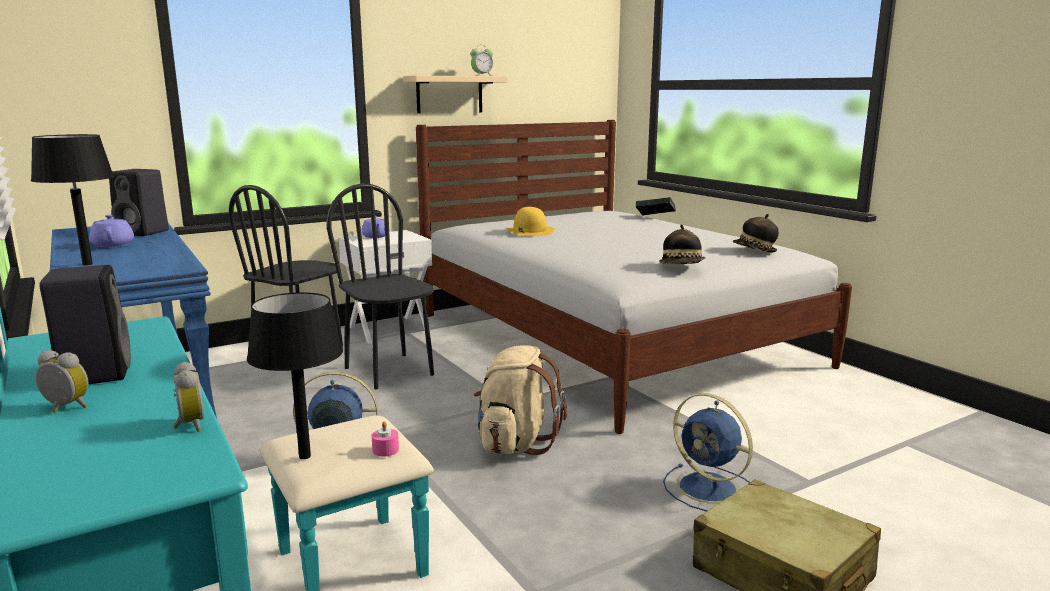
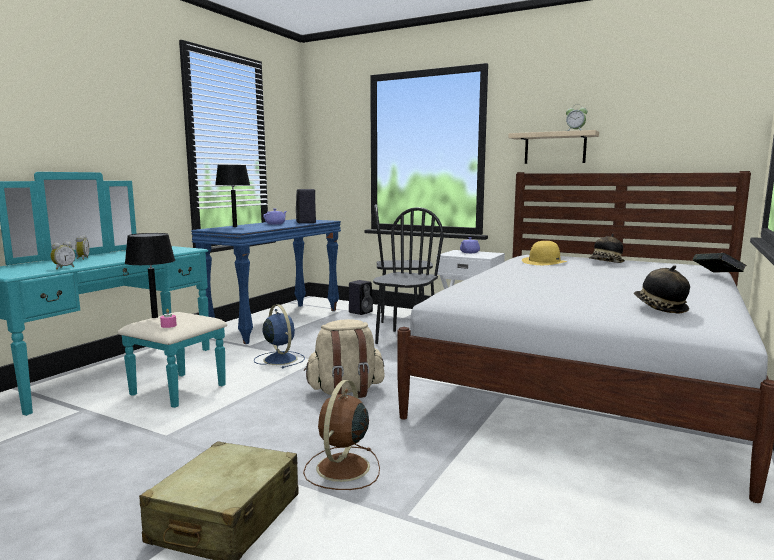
camera: 60 degrees right, 5 degrees down
(95, 373) = (123, 255): black speaker -> black speaker (361, 312)
(682, 267) = (522, 297): hat -> hat (606, 263)
(710, 489) = (342, 469): blue fan -> brown fan

